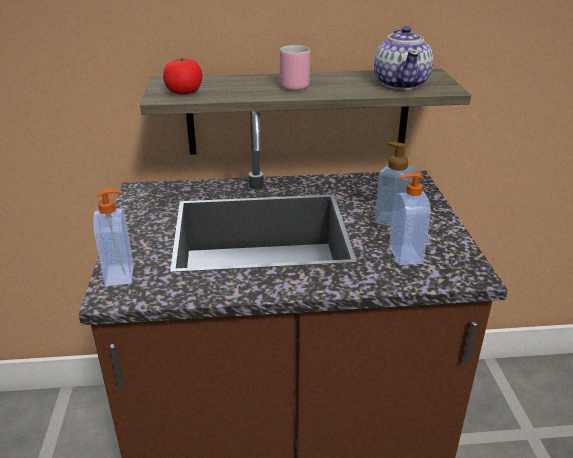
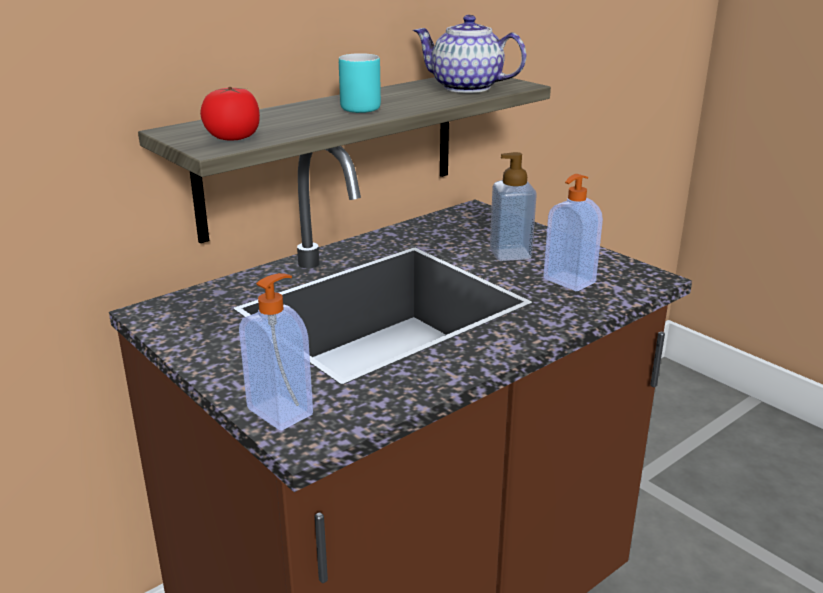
camera: 35 degrees left, 5 degrees down
(294, 84) = (355, 107): pink mug -> turquoise mug
(401, 83) = (467, 88): teapot -> teapot turned 150 degrees clockwise

